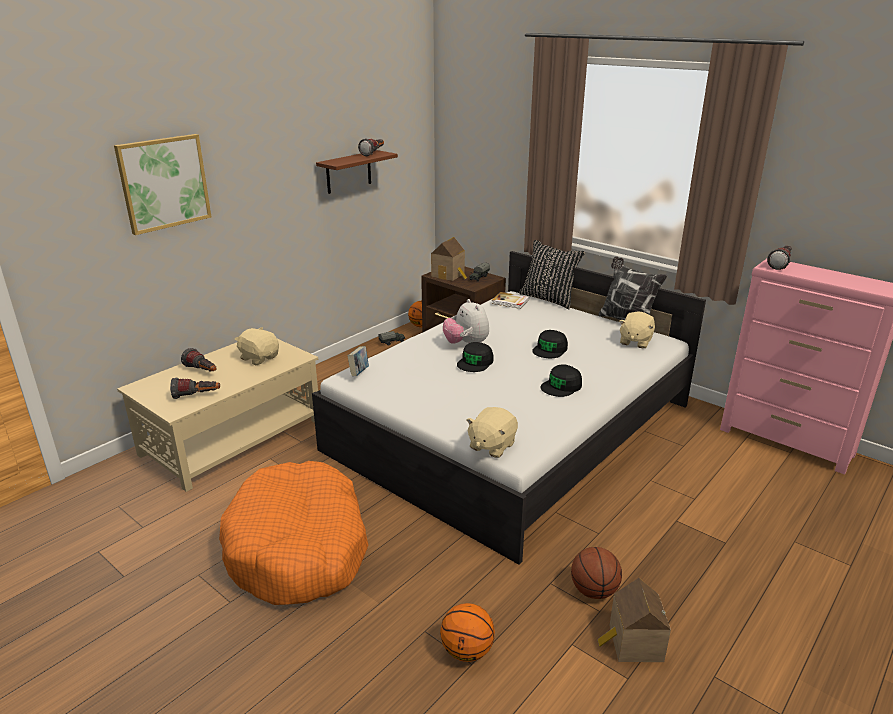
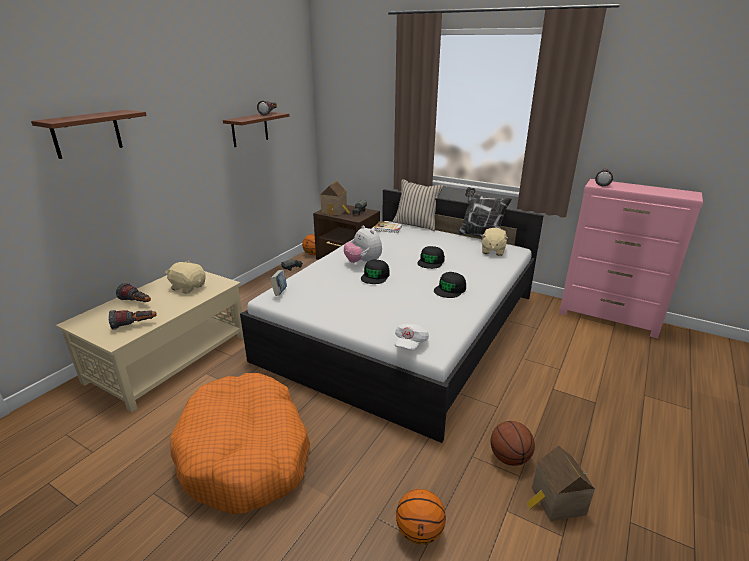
camera: 10 degrees left, 0 degrees up
(164, 183) = (87, 134): picture -> brown shelf
(491, 446) = (410, 344): beige plush toy -> white cap
(549, 299) = (416, 224): black pillow -> beige pillow

